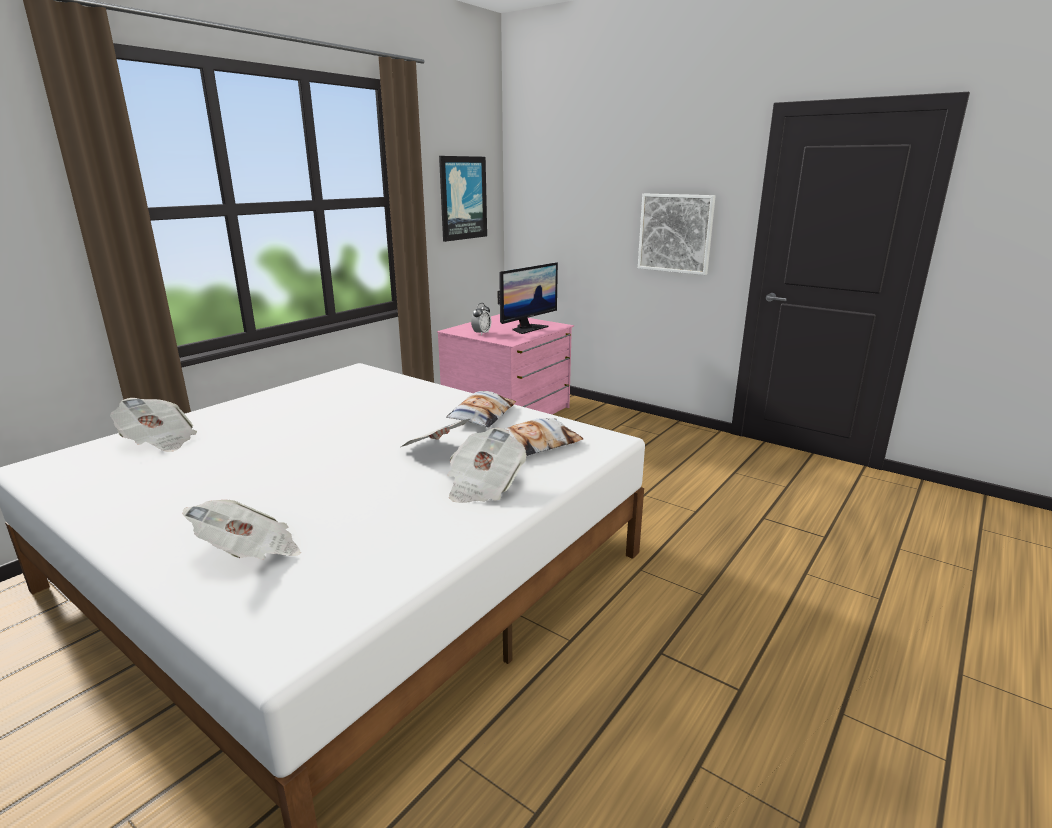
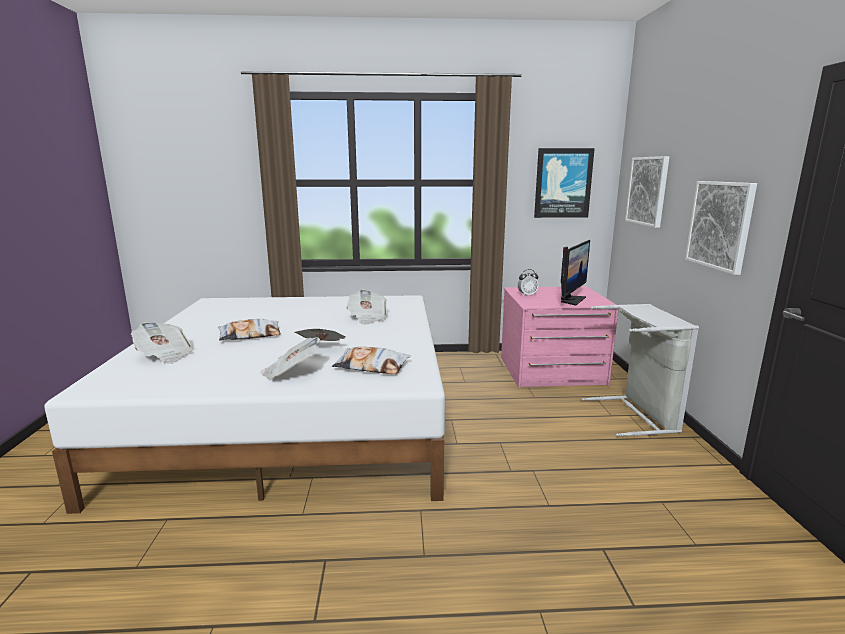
camera: 50 degrees right, 5 degrees down
(159, 441) = (256, 305): newspaper -> newspaper (367, 318)
(482, 415) = (394, 341): pillow -> pillow (250, 335)
(527, 328) = (571, 300): monitor -> monitor turned 60 degrees counterclockwise
(561, 204) = (647, 191): none -> picture
(625, 422) = (637, 415): none -> grey laundry basket

